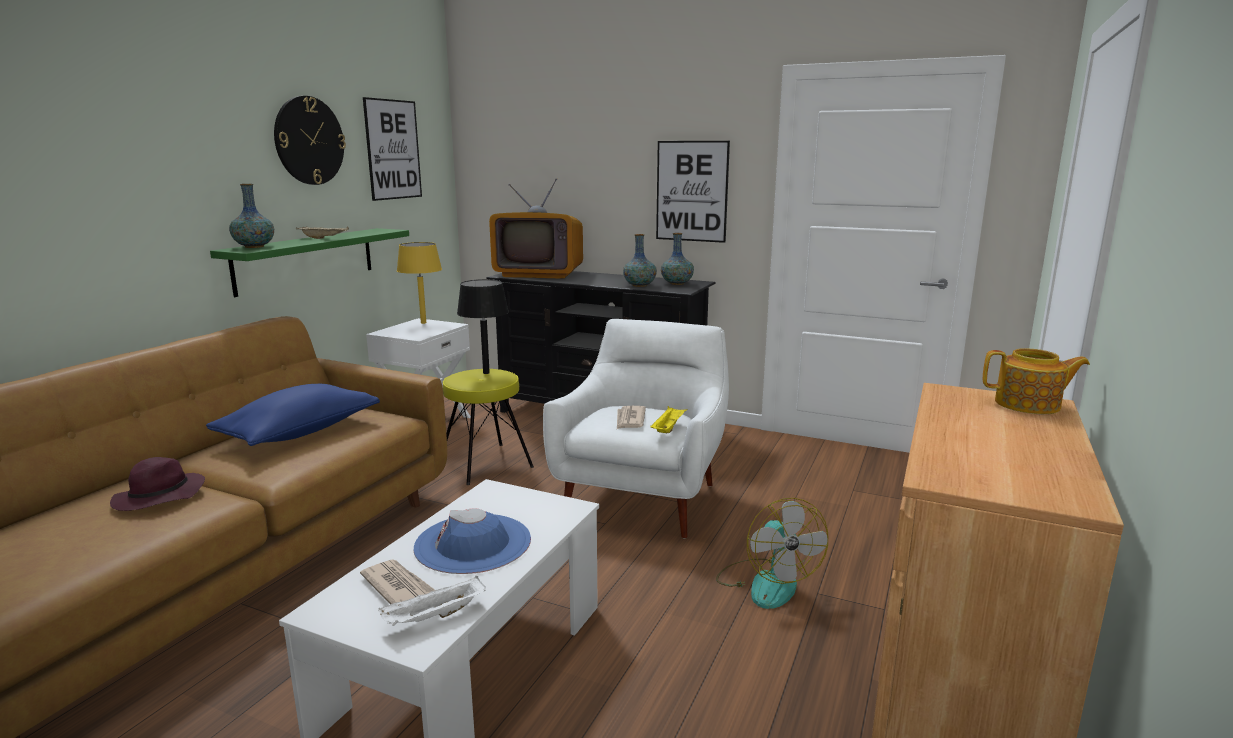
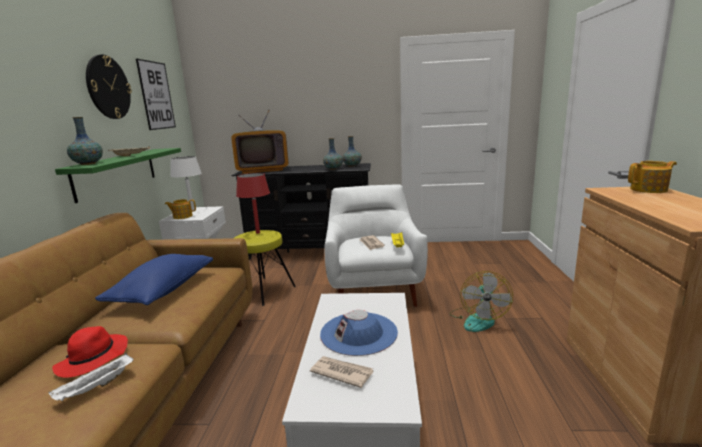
camera: 20 degrees left, 0 degrees up
(159, 498) = (93, 359): purple hat -> red hat
(400, 332) = (182, 216): none -> teapot
(423, 323) = (192, 209): yellow table lamp -> white table lamp
(434, 617) = (388, 385): white tray -> white tray (96, 388)
(486, 373) = (258, 233): black table lamp -> red table lamp
(692, 191) = (352, 112): picture -> none
(766, 582) = (478, 319): fan -> fan turned 45 degrees clockwise

